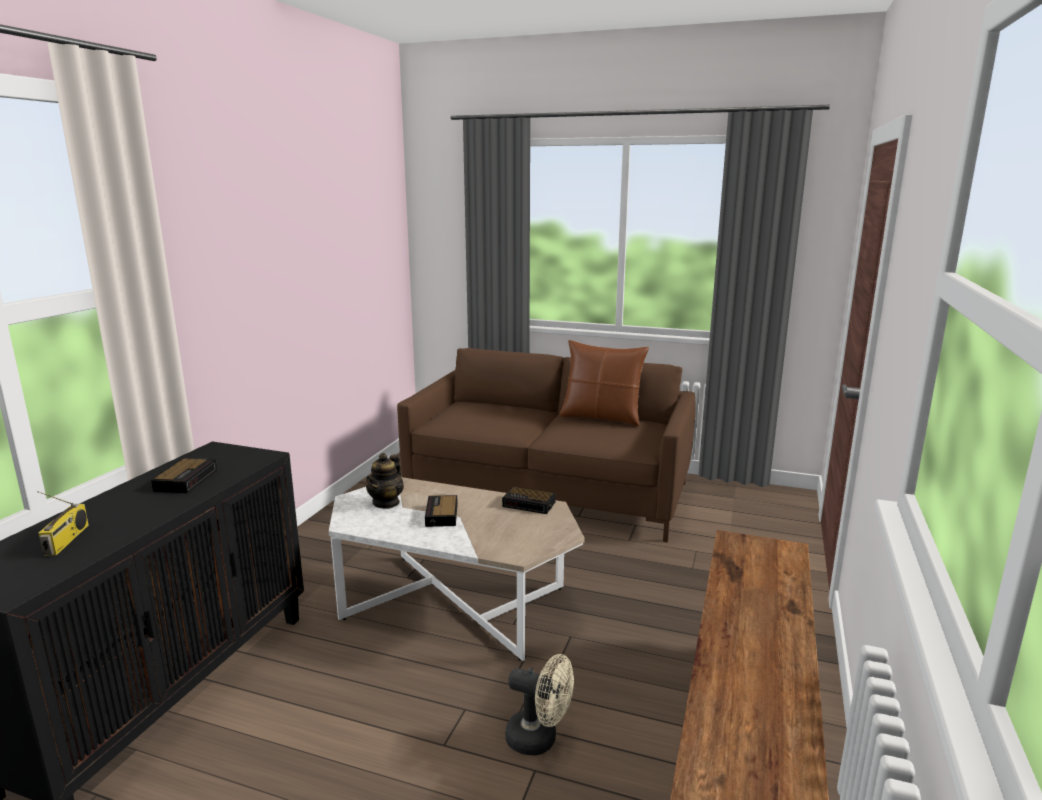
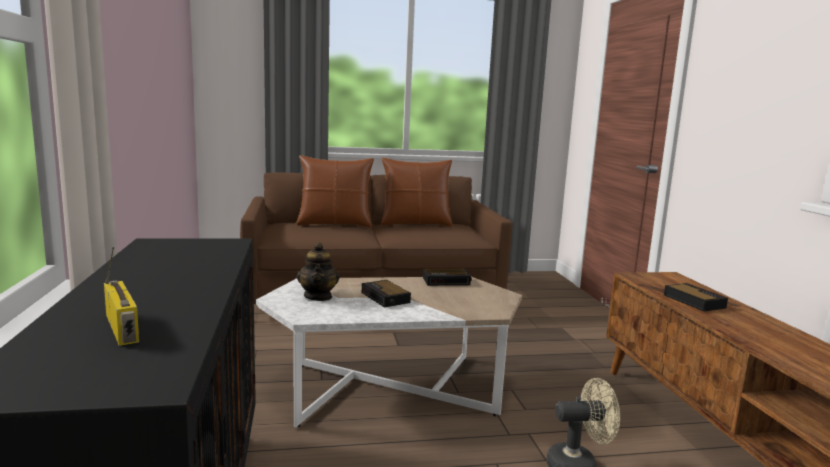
camera: 30 degrees left, 5 degrees down
(187, 479) = (176, 265): alarm clock -> alarm clock (693, 301)
(513, 409) = (335, 224): none -> brown pillow

